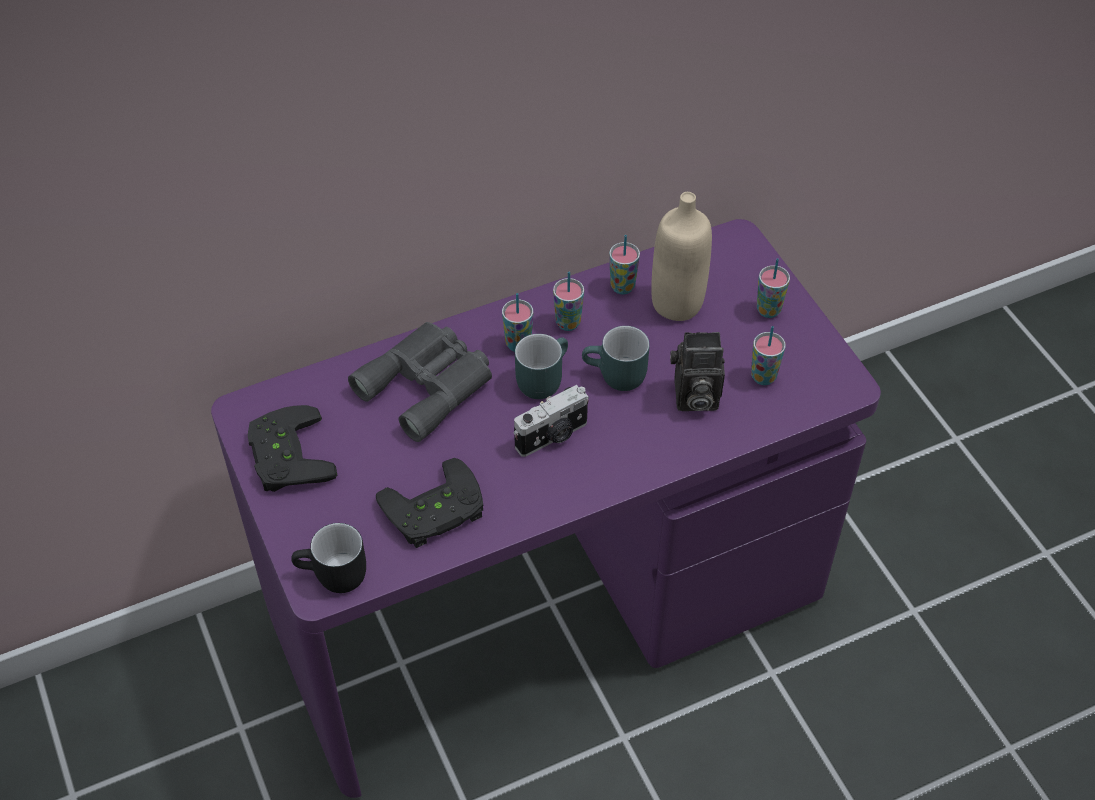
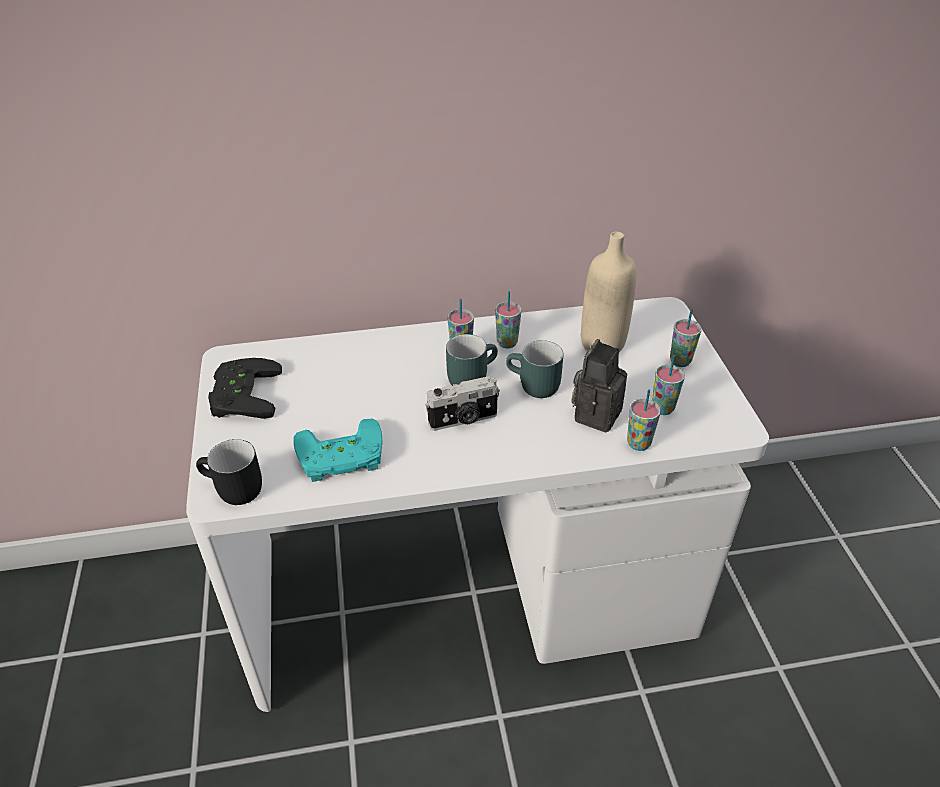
camera: 15 degrees right, 10 degrees down
(429, 384) = (378, 365): grey binoculars -> none
(435, 513) = (341, 458): black game controller -> turquoise game controller
(547, 599) = (471, 589): purple desk -> white desk
(622, 287) = (560, 326): cup -> cup (638, 444)
(693, 398) = (595, 413): camera -> camera turned 105 degrees clockwise

